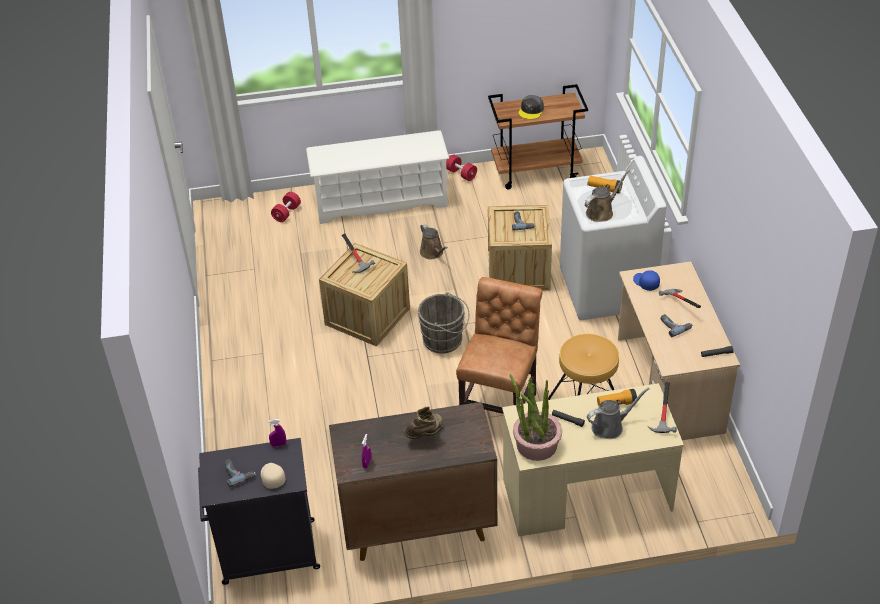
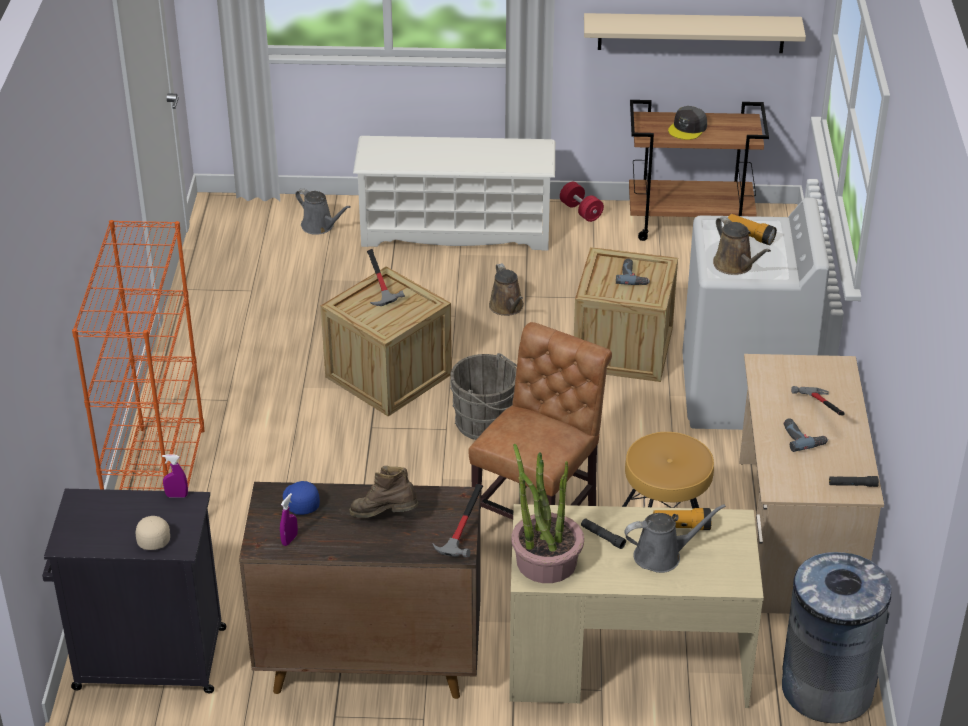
camera: 10 degrees right, 5 degrees down
(234, 424) = (158, 484): none -> orange bookcase
(238, 473) = (109, 523): power drill -> none
(286, 213) = (320, 226): red dumbbell -> grey watering can
(425, 434) = (385, 516): brown boot -> brown boot turned 135 degrees counterclockwise
(525, 45) = (691, 33): none -> beige shelf
(601, 212) = (735, 265): brown watering can -> brown watering can turned 90 degrees clockwise
(645, 283) = (778, 374): blue cap -> blue cap (300, 501)
(665, 418) = (747, 558): hammer -> hammer (464, 538)
(717, 488) = (826, 688): none -> grey trash can

